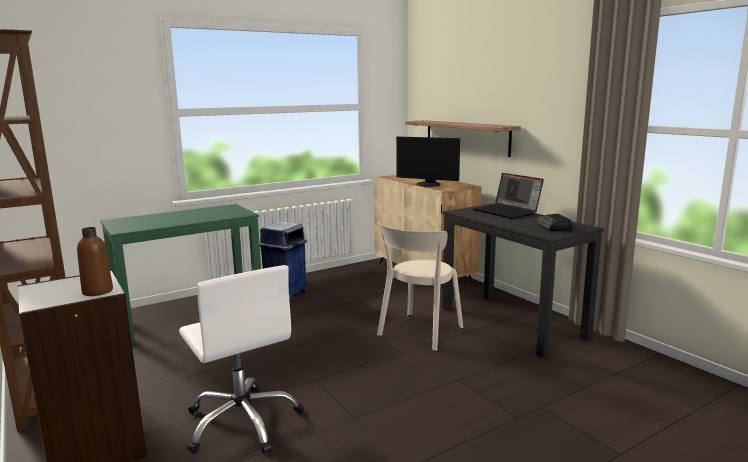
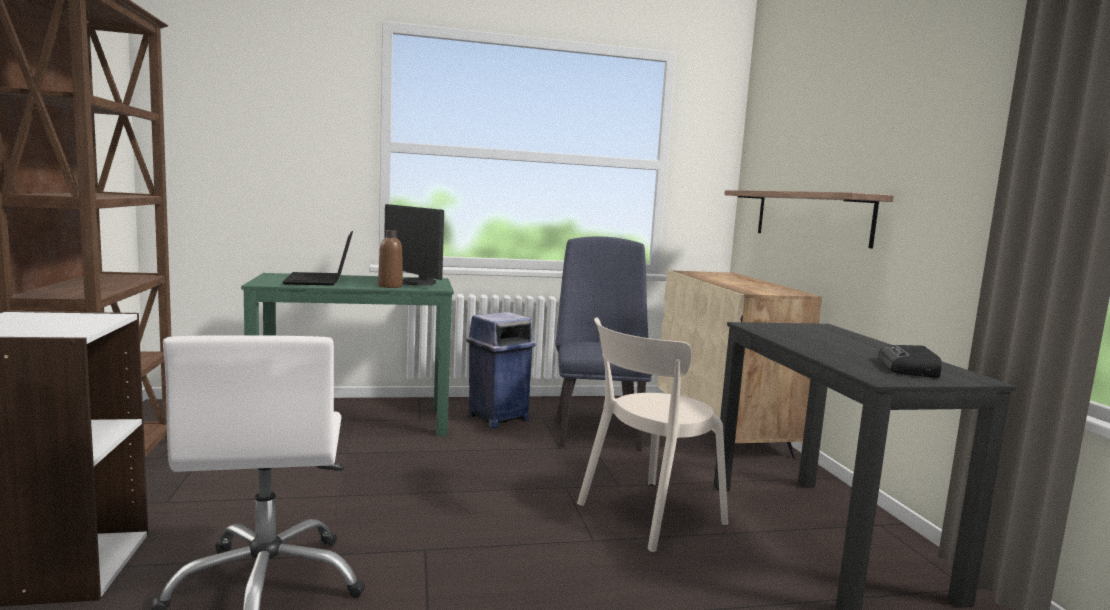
camera: 20 degrees right, 5 degrees down
(97, 291) = (61, 330): brown bottle -> brown bottle (390, 286)
(354, 290) = (596, 431): none -> blue chair
(427, 185) = (733, 285): monitor -> monitor (414, 283)
(507, 212) = (841, 337): laptop -> laptop (320, 280)

